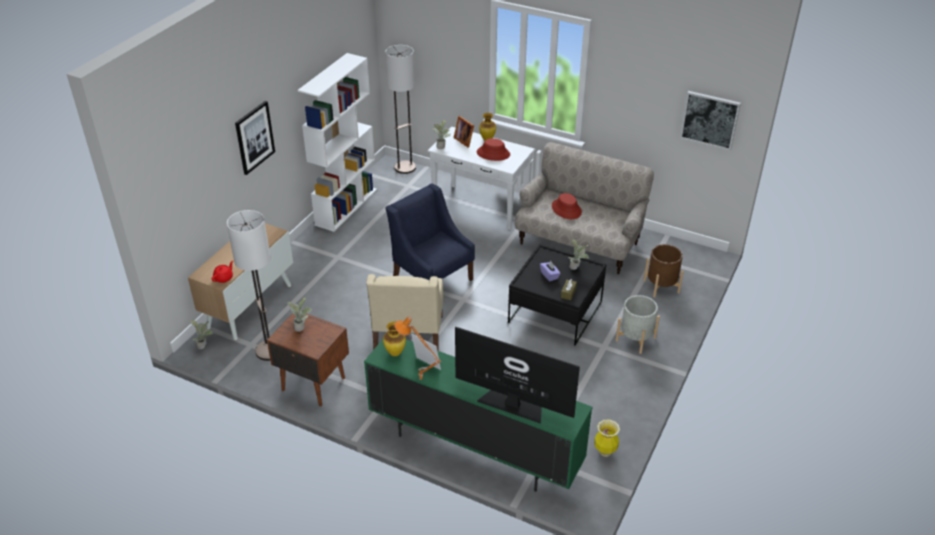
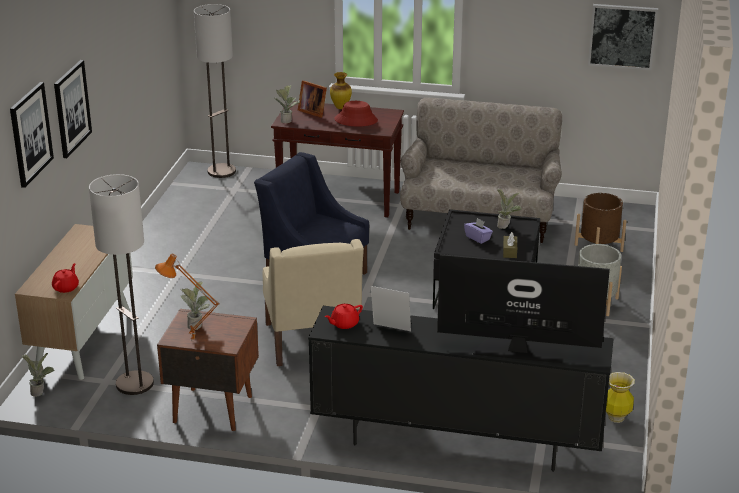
camera: 15 degrees left, 10 degrees down
(208, 163) = (30, 134): none -> picture
(346, 207) = (164, 220): white bookcase -> none
(395, 353) = (344, 324): vase -> red teapot
(419, 380) = (390, 345): orange table lamp -> orange table lamp (191, 342)
(473, 448) = (455, 441): green tv stand -> black tv stand
(481, 207) = (340, 199): white console table -> brown console table
(566, 209) = (462, 174): red hat -> none

